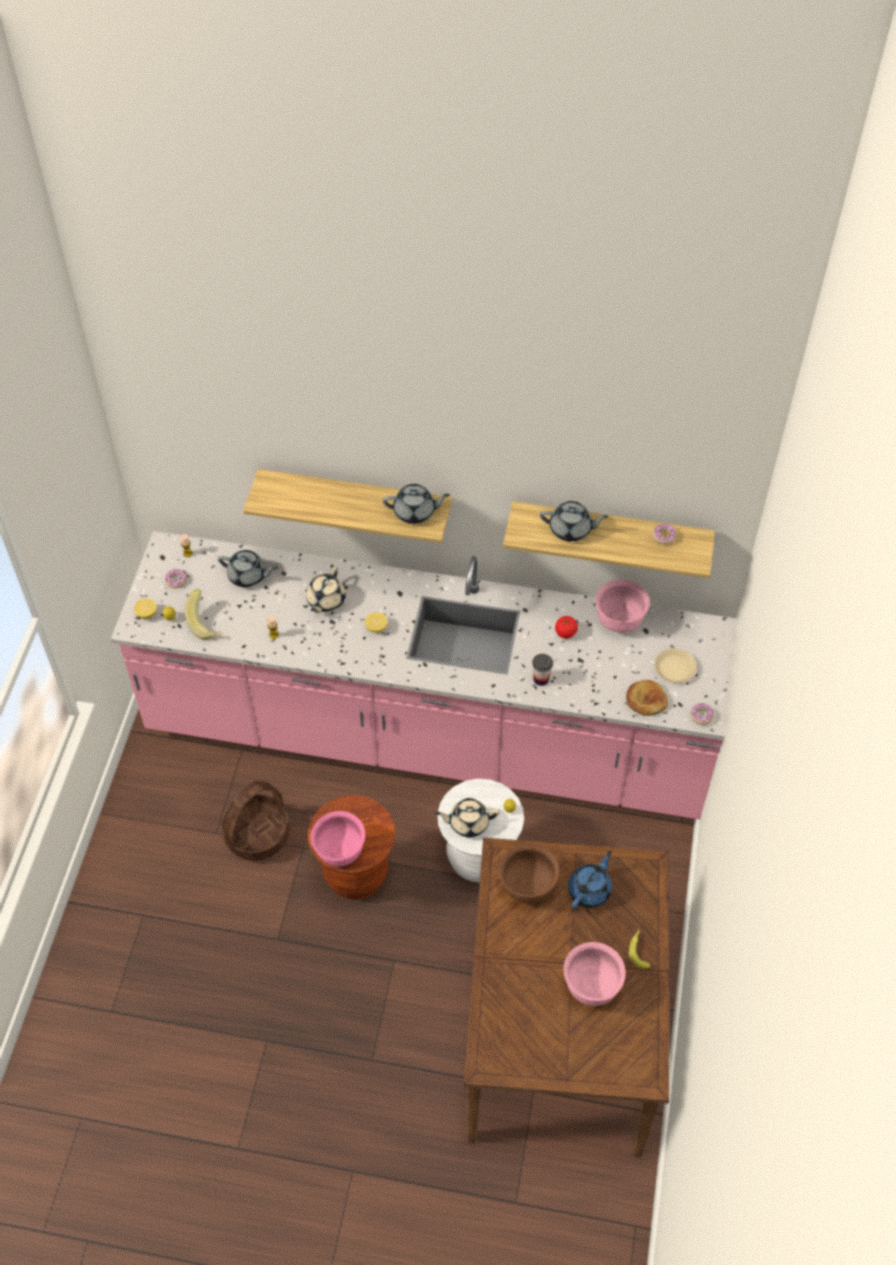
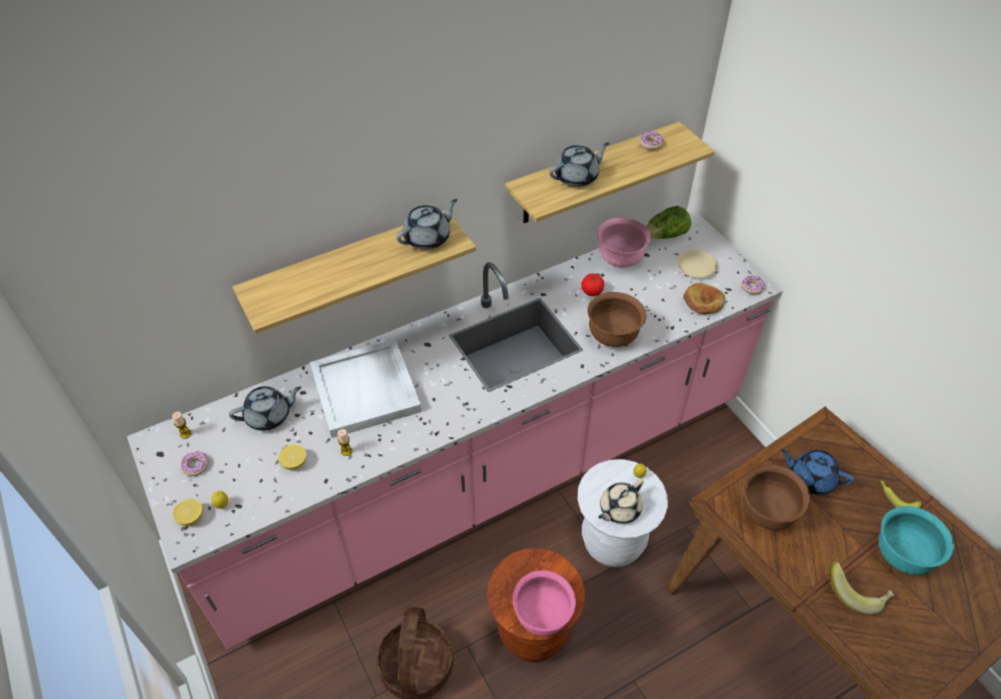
camera: 40 degrees left, 5 degrees down
(206, 623) = (267, 485): banana -> banana (855, 593)
(325, 600) = (366, 391): beige teapot -> white tray
(376, 627) = (436, 384): lemon -> lemon (294, 463)
(541, 679) = (612, 336): cup -> brown bowl
(590, 890) = (811, 478): blue teapot -> blue teapot turned 60 degrees counterclockwise
(591, 986) = (902, 555): pink bowl -> turquoise bowl
(681, 625) = (665, 235): none -> lettuce

